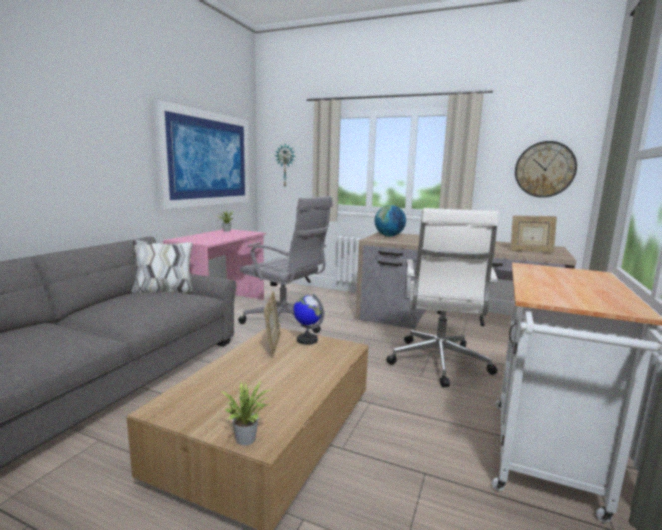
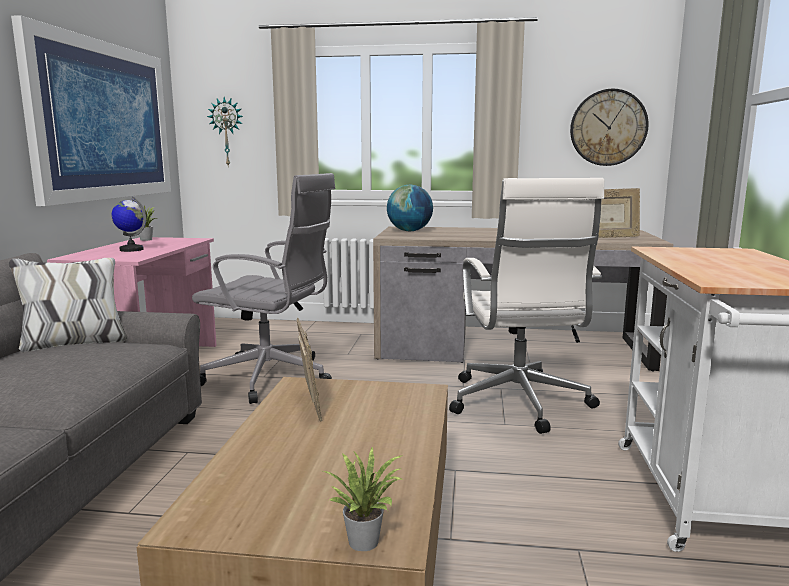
camera: 15 degrees left, 0 degrees up
(307, 340) = (356, 389): globe -> globe (131, 249)

